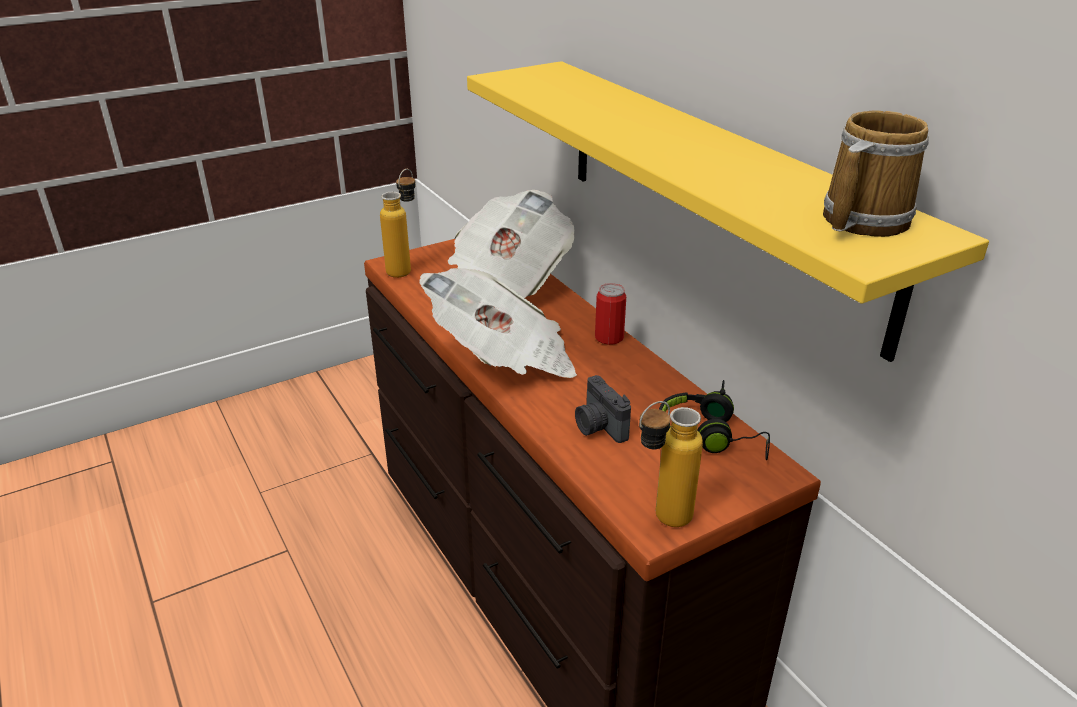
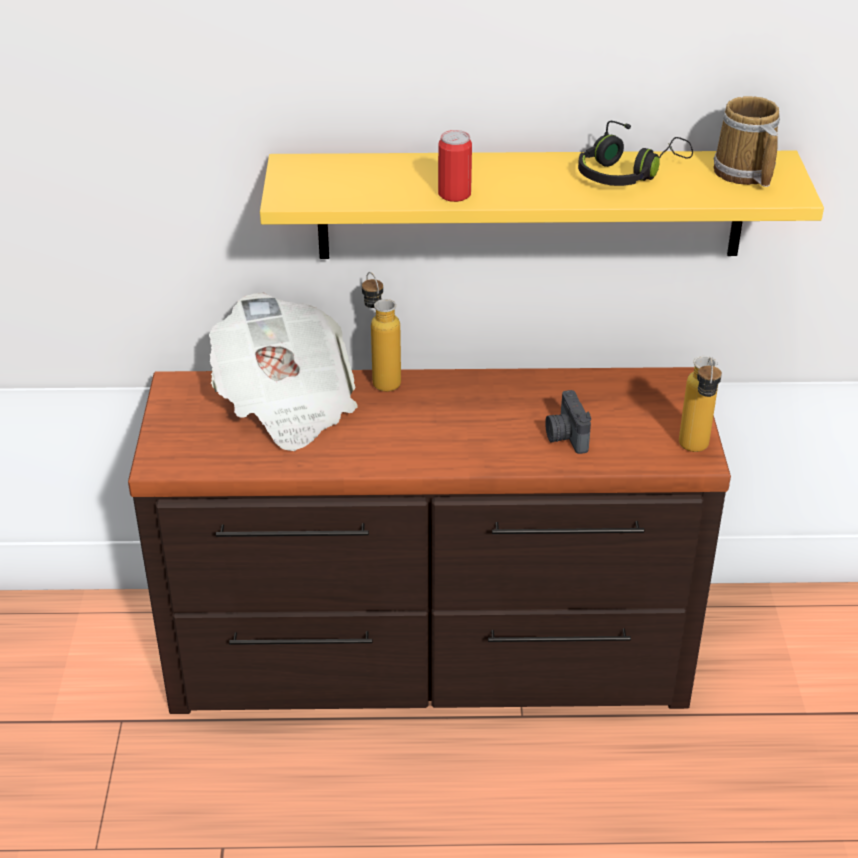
camera: 60 degrees left, 5 degrees up
(405, 268) = (182, 456): bottle -> bottle (381, 378)
(503, 358) = (422, 450): newspaper -> none
(598, 427) = (565, 437): camera -> camera turned 75 degrees clockwise
(609, 337) = (442, 381): can -> can (454, 194)
(711, 437) = (619, 390): black headphones -> black headphones (627, 174)

